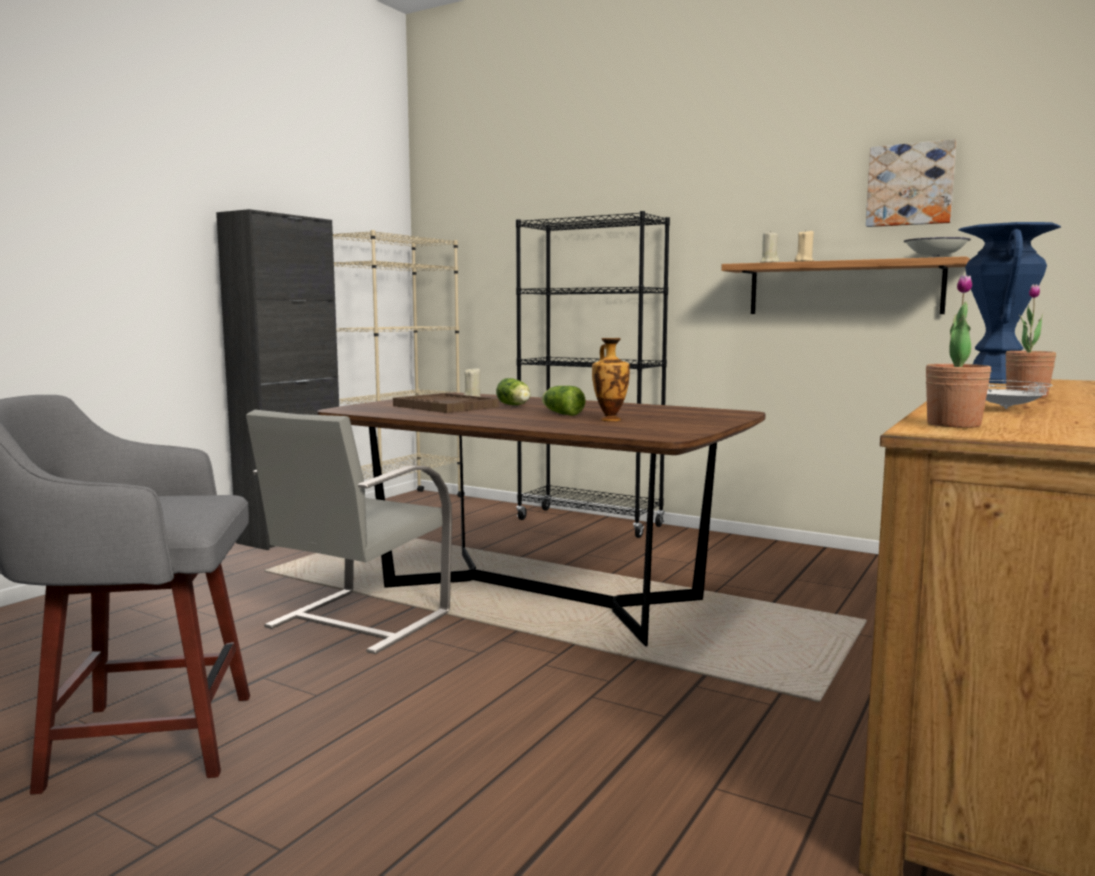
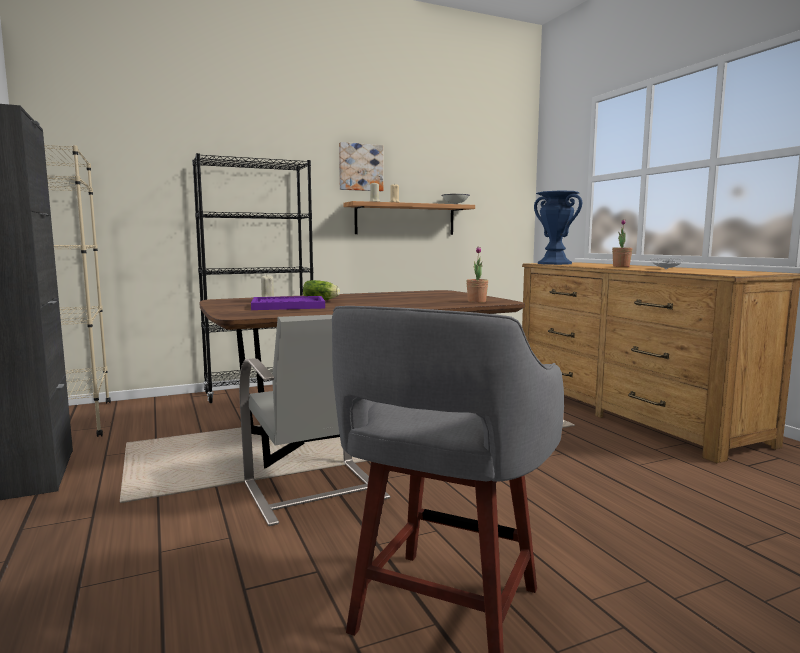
camera: 55 degrees left, 0 degrees up
(445, 406) = (288, 306): brown tray -> purple tray
(561, 413) = (382, 300): lettuce -> none
(610, 419) = (427, 300): vase -> none
(910, 185) = (434, 164): picture -> picture (360, 167)
(953, 424) = (715, 273): potted plant -> potted plant (476, 301)

